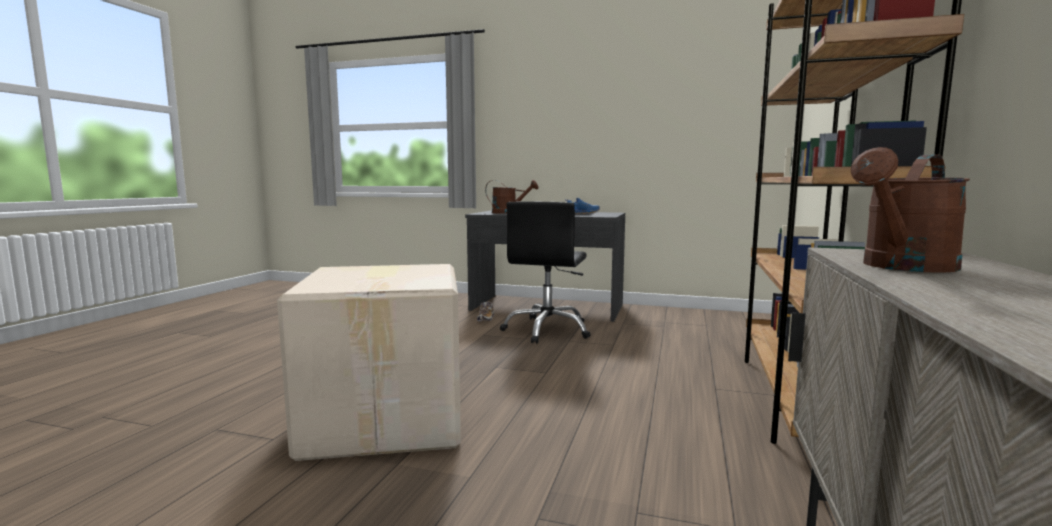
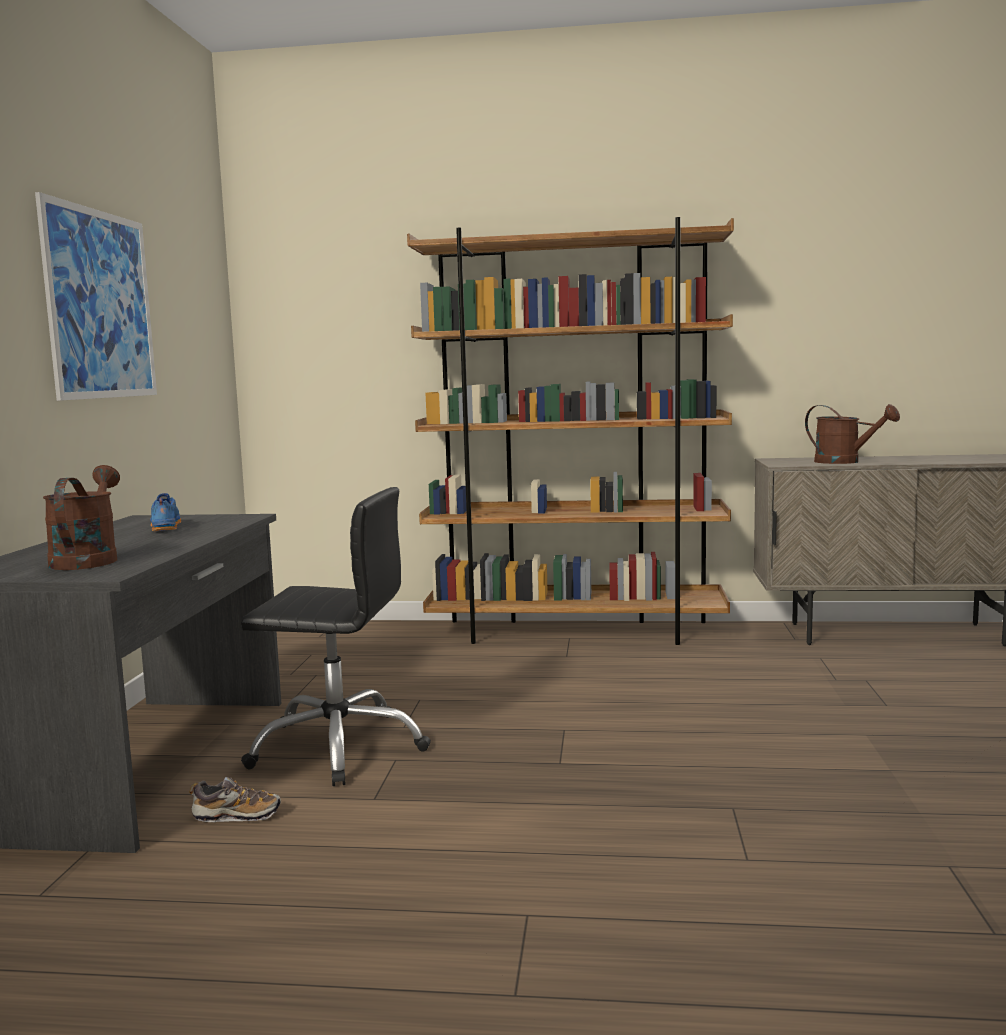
camera: 100 degrees left, 0 degrees up
(388, 418) = (802, 801): cardboard box -> none
(627, 110) = (100, 305): none -> picture

